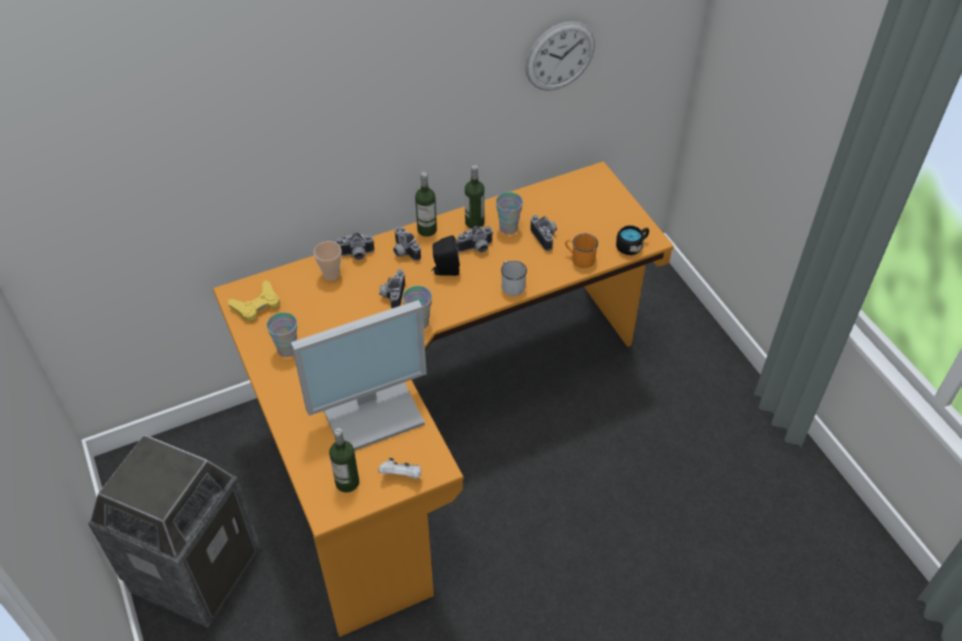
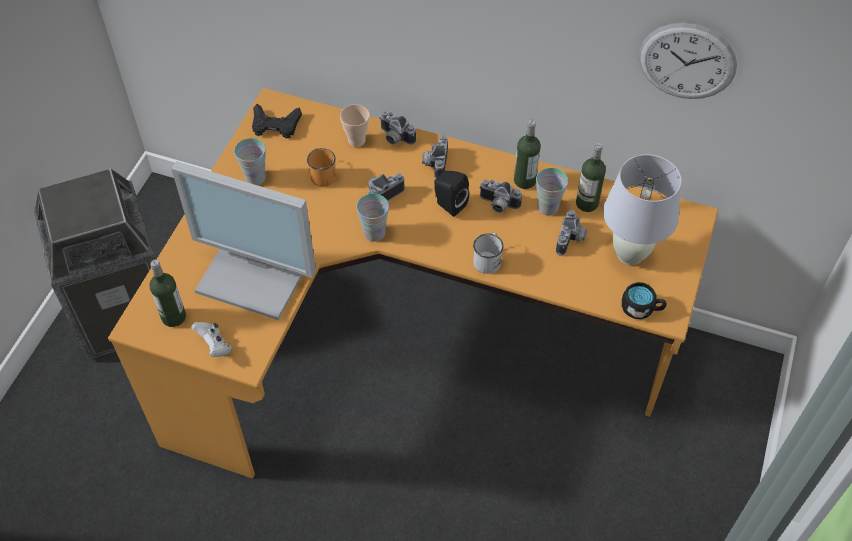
camera: 45 degrees right, 5 degrees up
(257, 305) = (275, 125): yellow game controller -> black game controller
(427, 230) = (476, 158): bottle -> bottle (587, 203)
(579, 258) = (577, 282): orange mug -> orange mug (322, 174)
(589, 221) = (629, 255): none -> white table lamp

